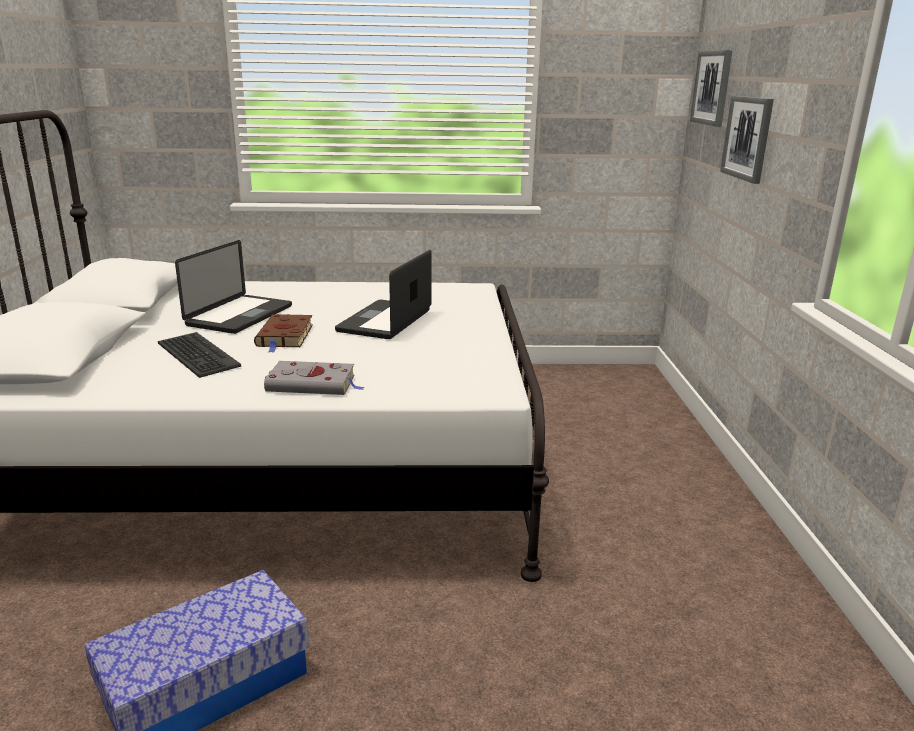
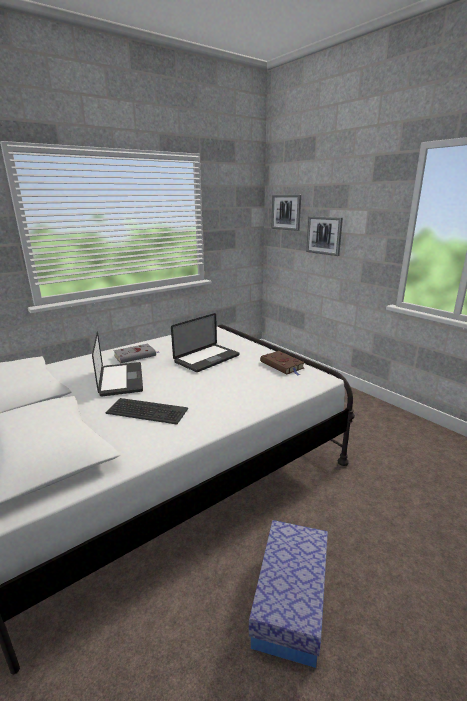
camera: 35 degrees left, 0 degrees up
(285, 336) = (174, 384): brown book -> brown book (283, 365)
(314, 384) = (243, 404): grey book -> grey book (136, 355)
(385, 321) = (207, 359): laptop -> laptop turned 120 degrees counterclockwise

